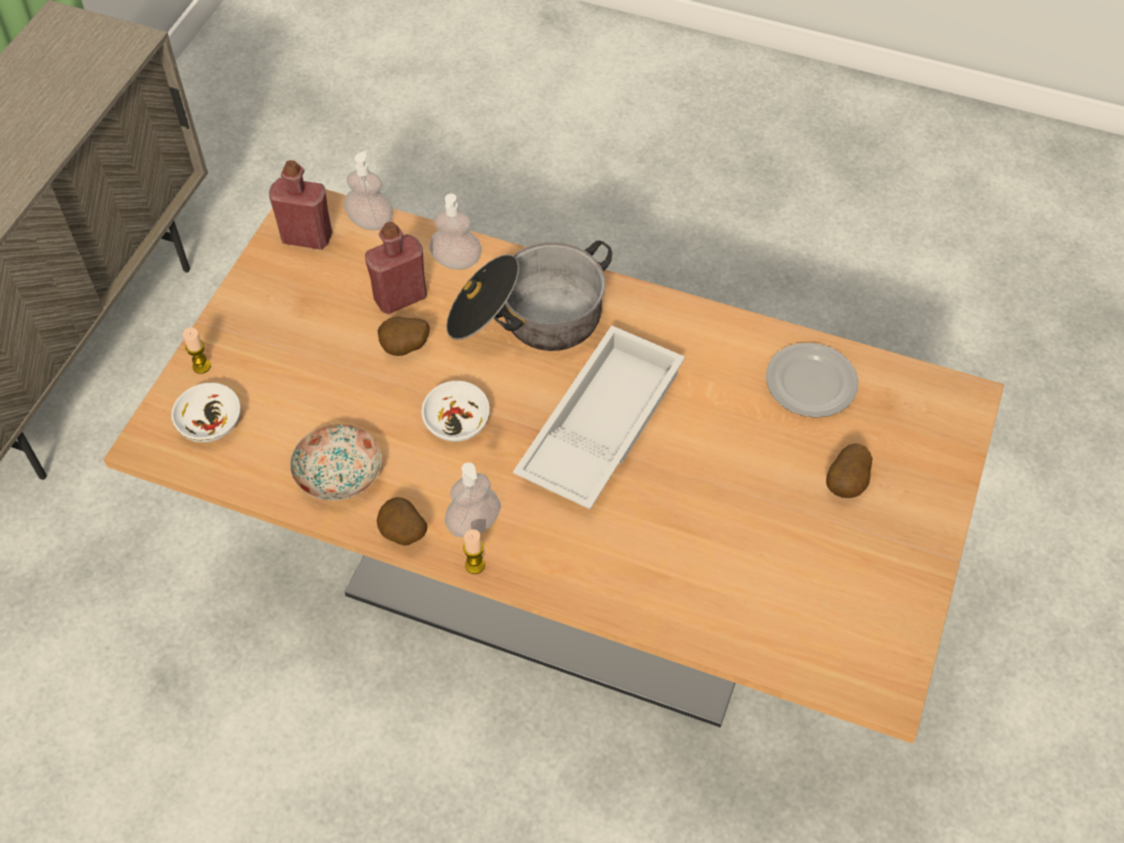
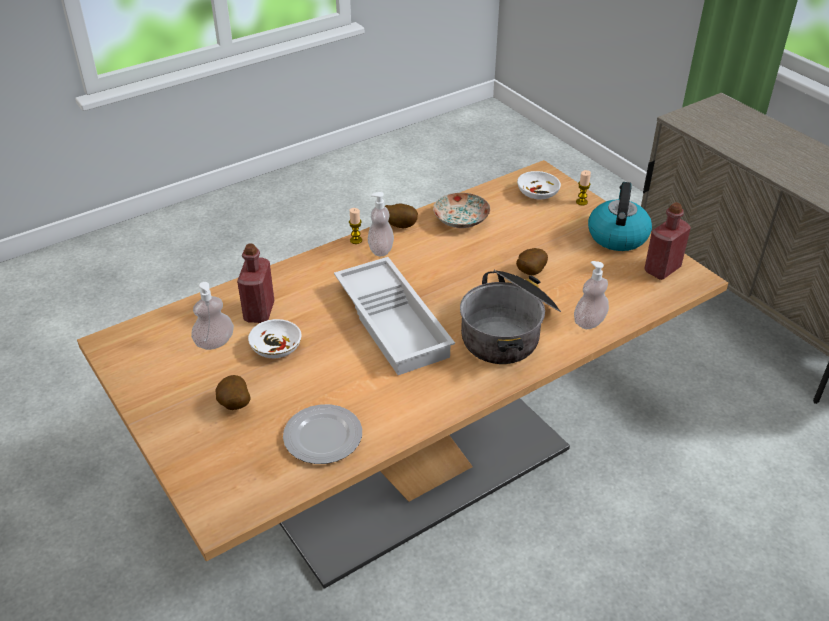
camera: 125 degrees right, 15 degrees down
(261, 301) = (617, 235): none -> kettle
(370, 221) = (658, 300): soap dispenser -> soap dispenser (214, 342)
(400, 297) = (575, 286): red bottle -> red bottle (259, 312)
(457, 421) = (455, 271): white bowl -> white bowl (275, 348)

